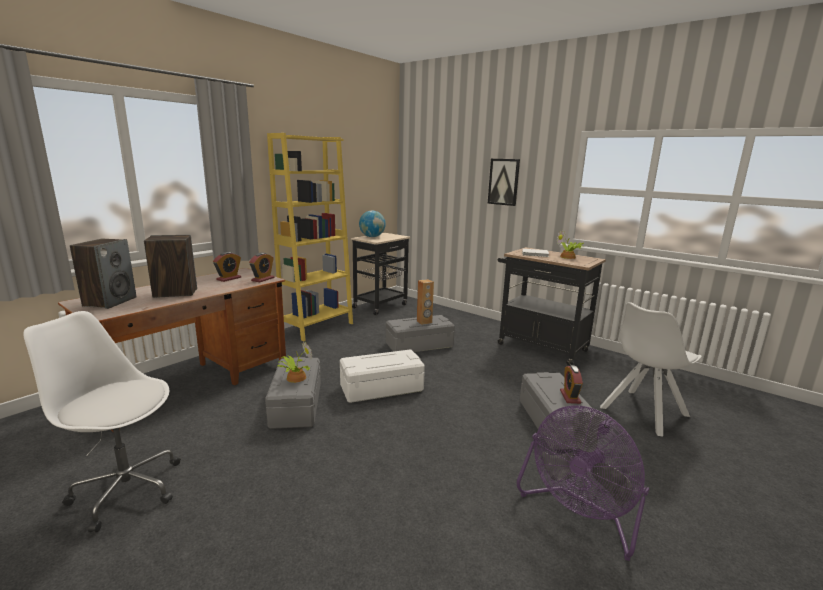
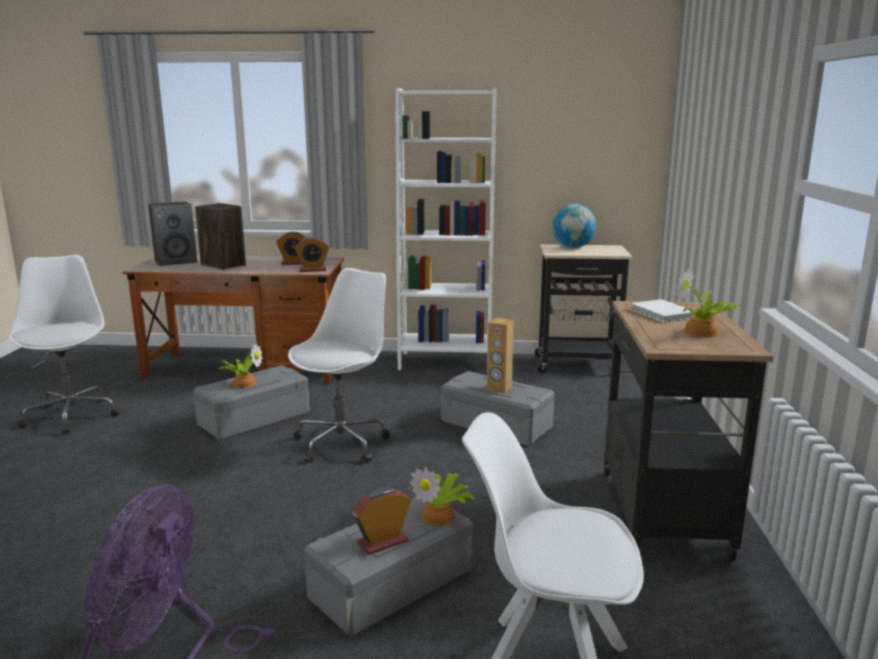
camera: 55 degrees right, 0 degrees up
(317, 327) = (445, 362): yellow bookcase -> white bookcase
(381, 388) = (343, 443): white storage box -> white office chair
(503, 182) = (736, 164): picture -> none
(553, 377) = (440, 515): none -> potted plant

